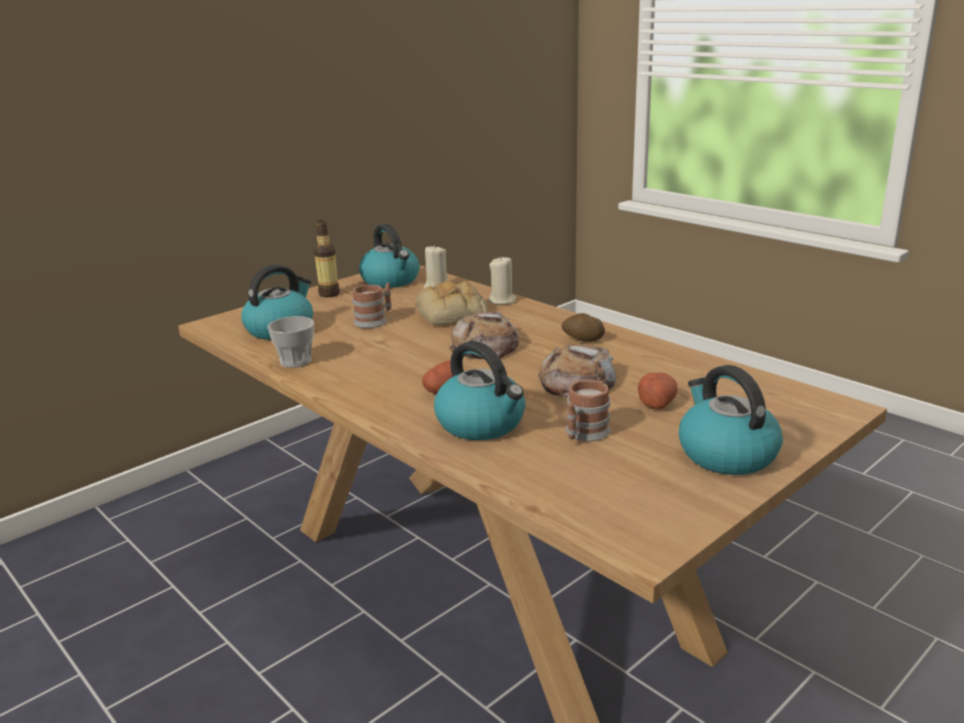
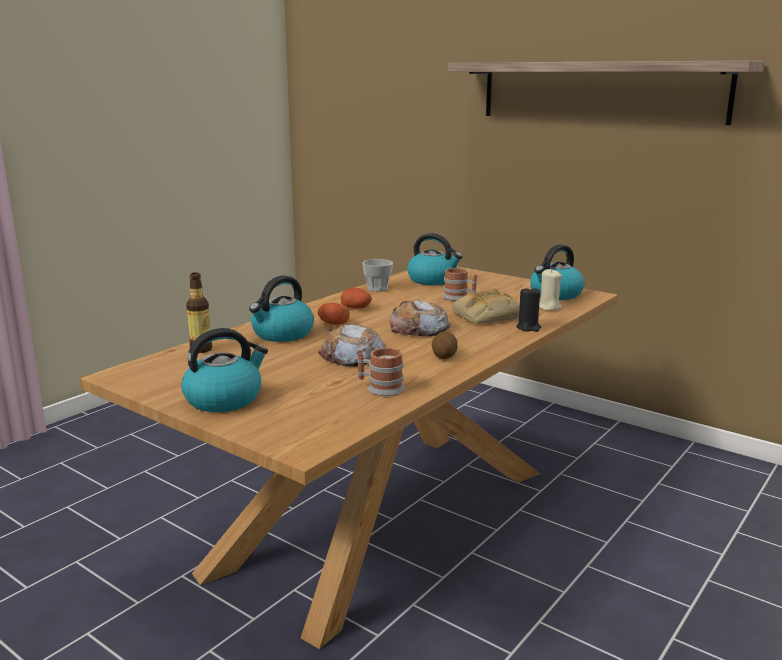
camera: 80 degrees right, 5 degrees down
(237, 48) = (599, 91): none -> shelf
(329, 294) = (510, 283): bottle -> bottle (201, 349)
(502, 300) = (528, 328): beige candle -> black candle
(584, 434) = (263, 359): mug -> mug (380, 388)
(656, 402) = (315, 379): potato -> potato (357, 308)

